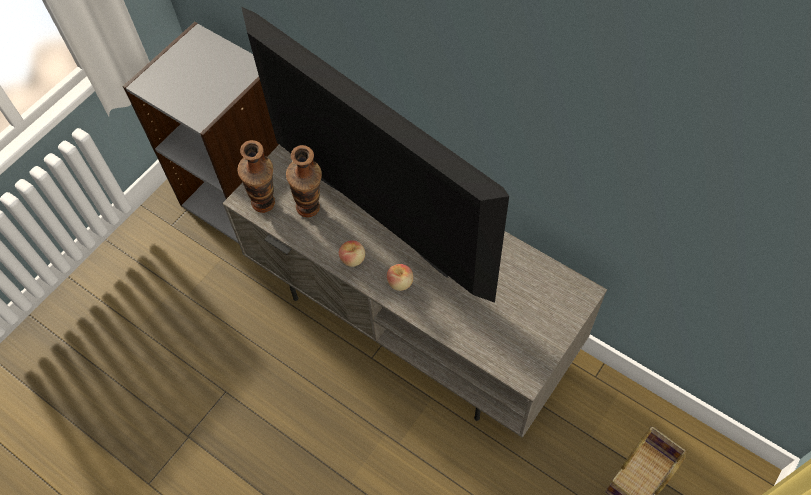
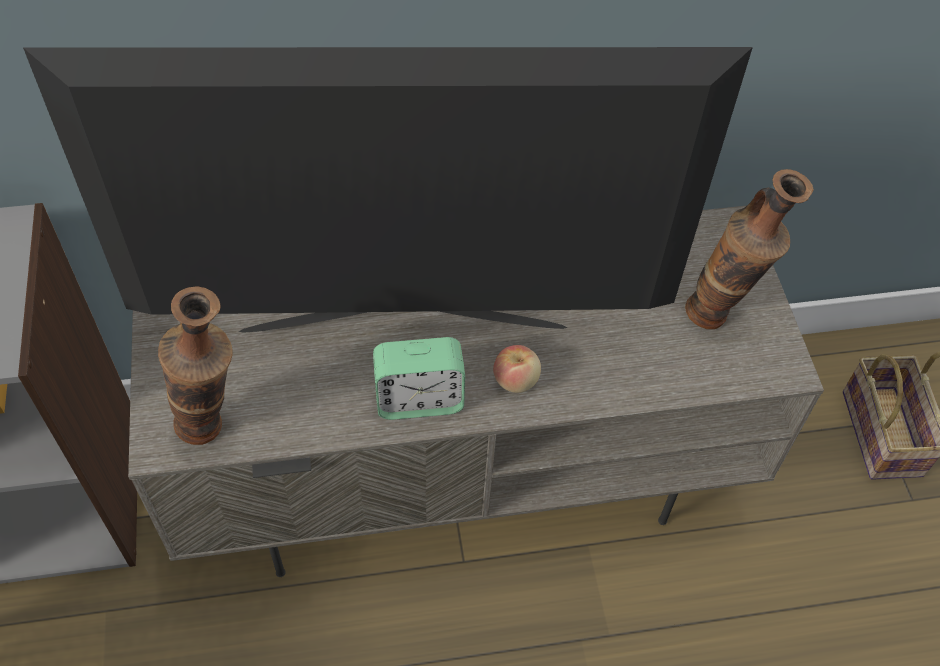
camera: 50 degrees left, 5 degrees down
(312, 214) = (292, 386): vase -> vase (720, 317)
(353, 259) = (419, 400): apple -> alarm clock

